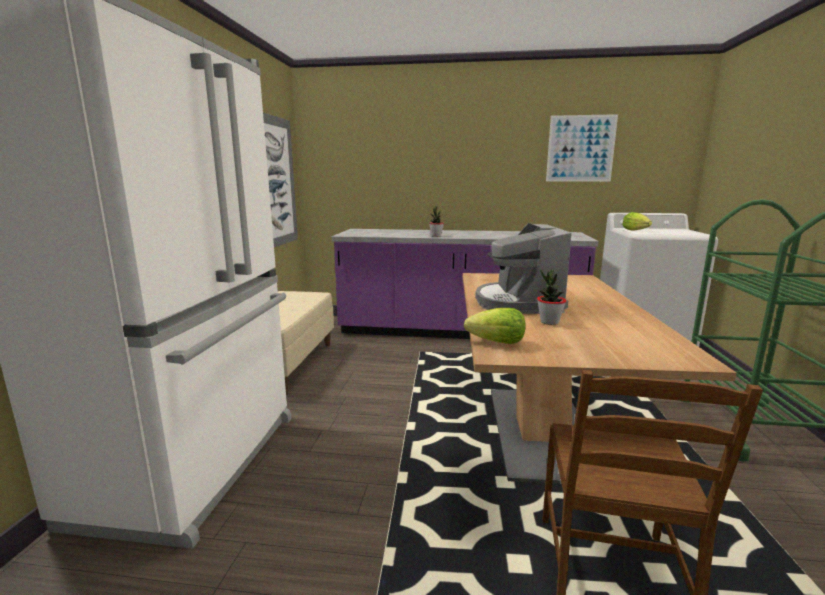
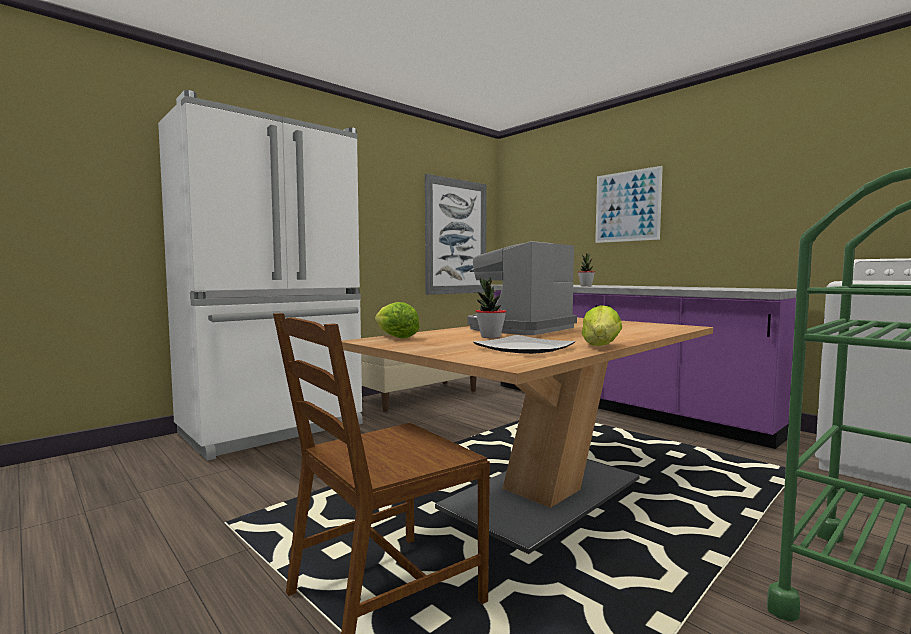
camera: 40 degrees right, 10 degrees down
(580, 149) = (803, 173): picture -> picture (627, 206)
(627, 335) = (524, 348): none -> plate
(635, 230) = (867, 280): lettuce -> lettuce (601, 346)

